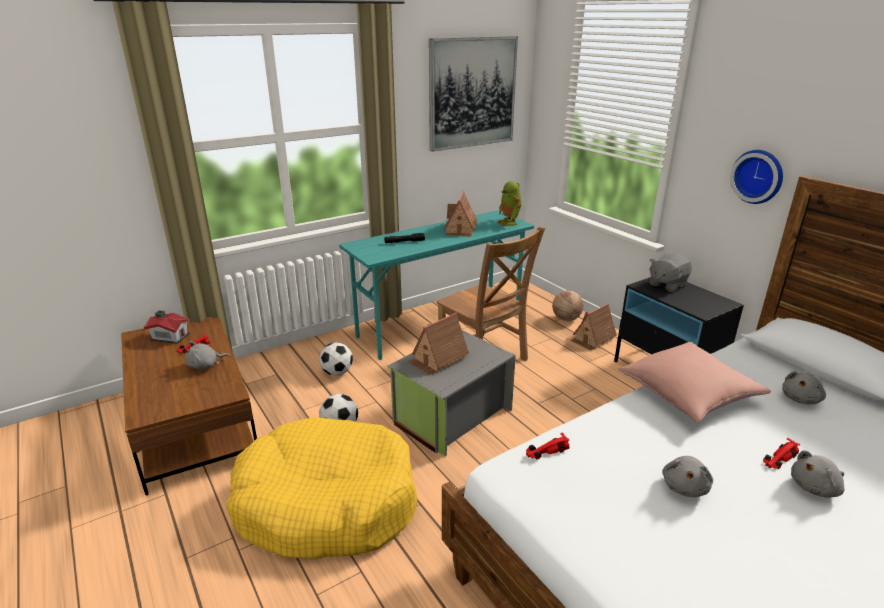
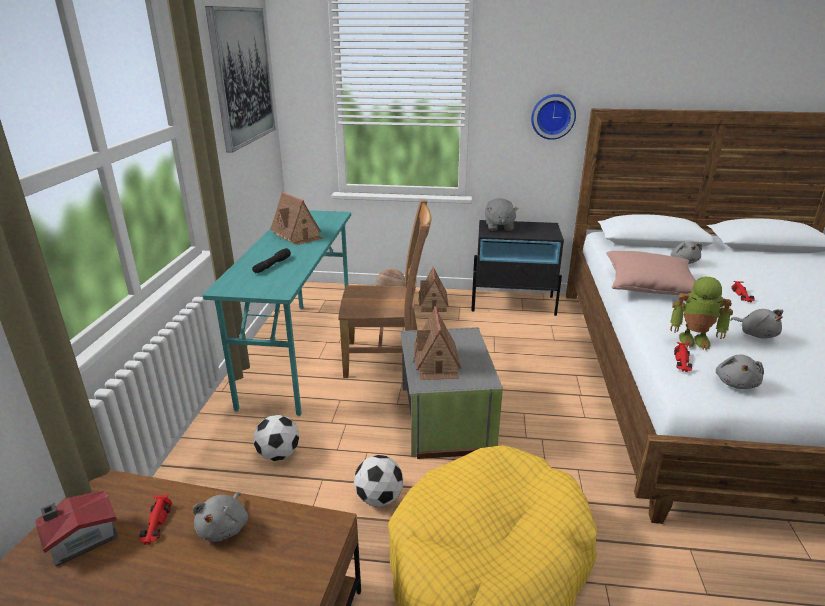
camera: 50 degrees left, 0 degrees up
(509, 223) = (326, 216): toy robot -> toy robot (694, 339)
(815, 488) = (775, 301): grey plush toy -> grey plush toy (736, 383)

